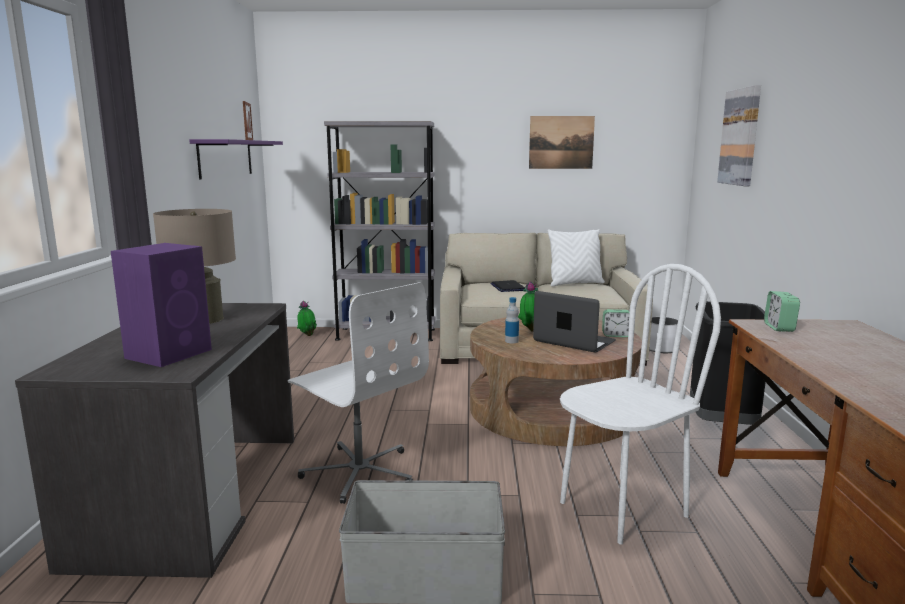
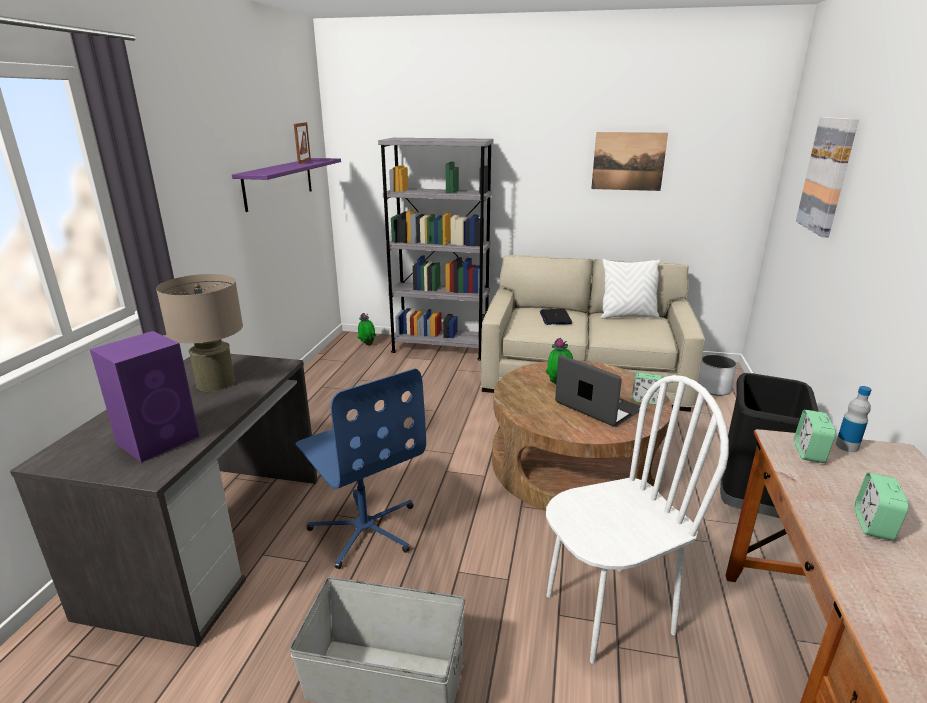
camera: 10 degrees right, 10 degrees up
(359, 472) = (365, 528): white office chair -> blue office chair
(511, 341) = (533, 401): bottle -> bottle (847, 446)
(846, 357) = (873, 525): none -> alarm clock

